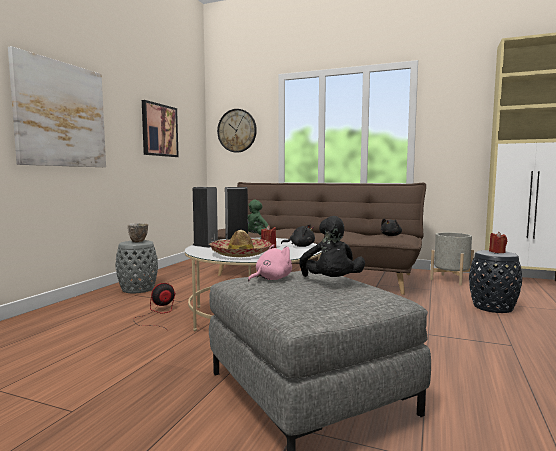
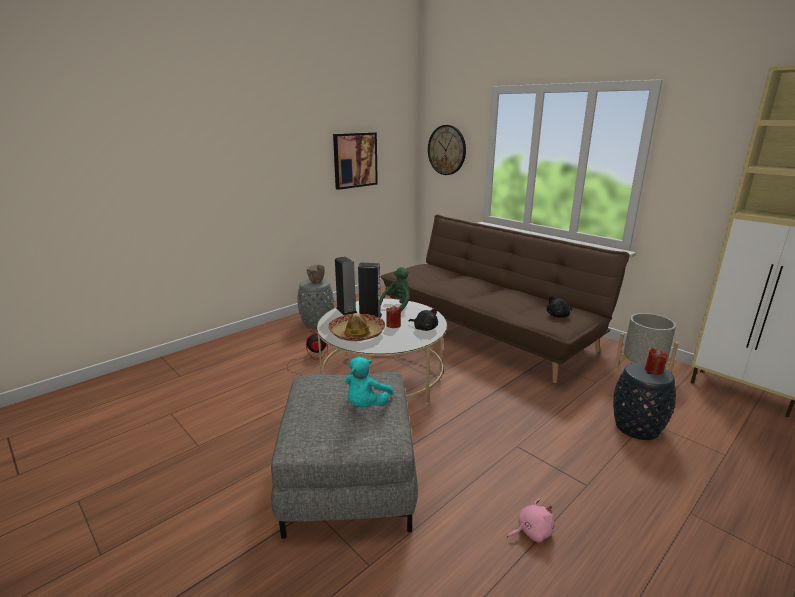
camera: 25 degrees right, 15 degrees up
(61, 114) = (247, 170): picture -> none
(271, 279) = (330, 386): pink plush toy -> pink plush toy (532, 531)
(331, 283) = (366, 405): black plush toy -> turquoise plush toy

